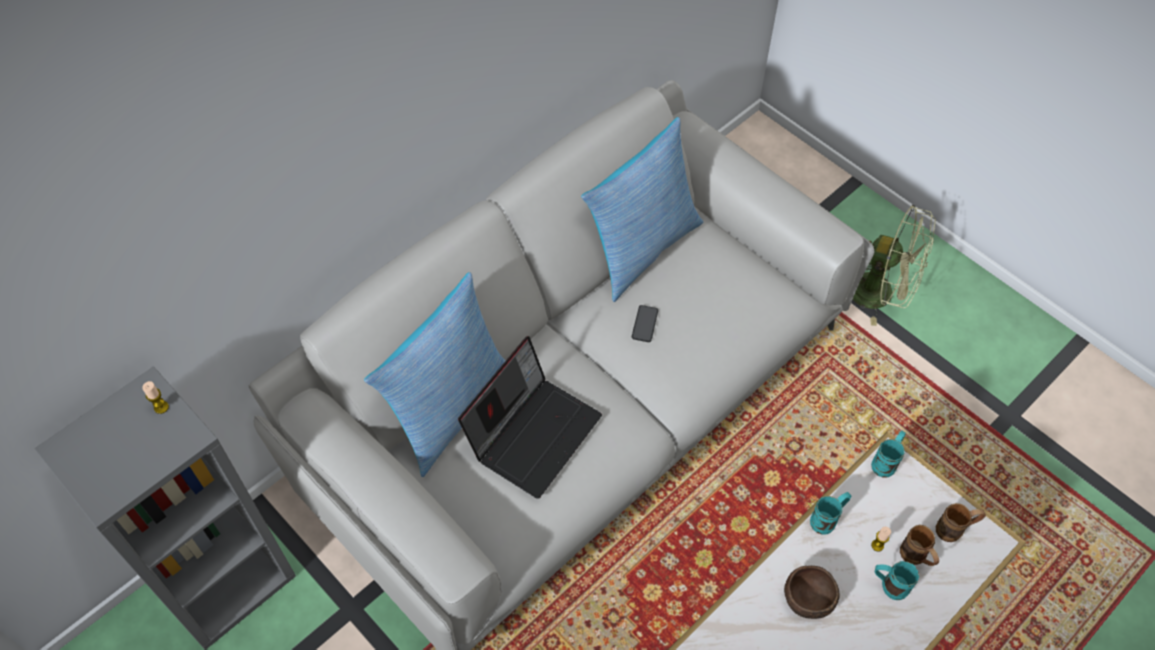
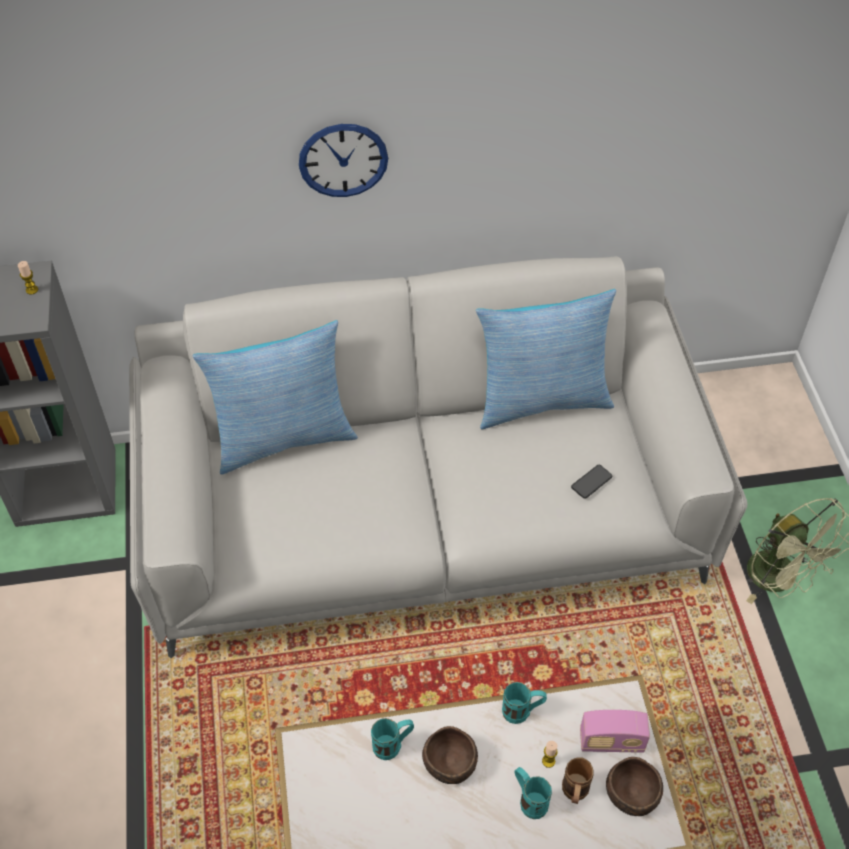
camera: 35 degrees right, 5 degrees down
(408, 114) = (343, 160): none -> wall clock
(533, 432) = (329, 490): laptop -> none
(645, 324) = (490, 459): phone -> phone (591, 482)
(886, 462) = (618, 699): turquoise mug -> turquoise mug (393, 745)
(908, 498) = (611, 741): none -> radio
(954, 530) = (632, 795): brown mug -> brown bowl

